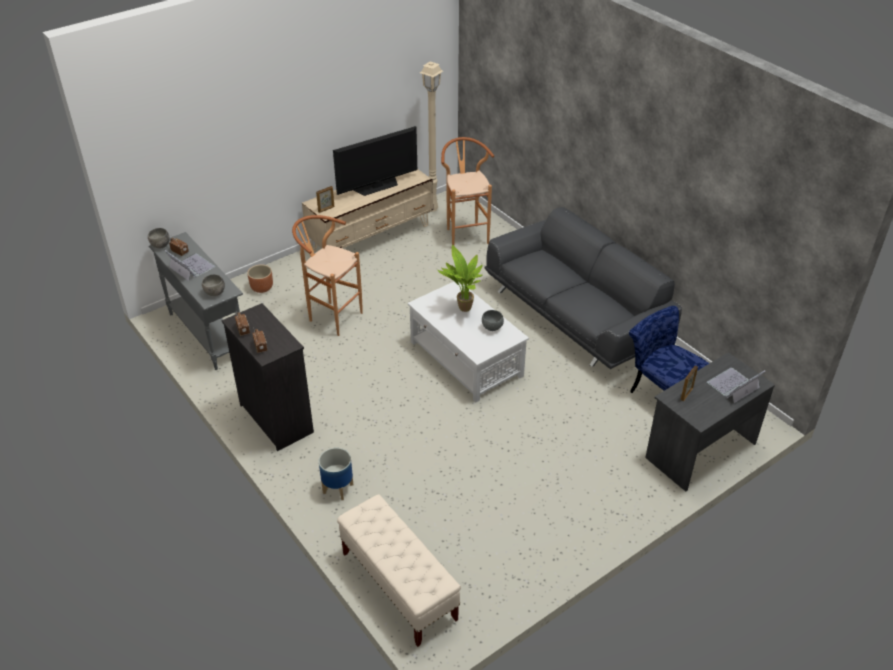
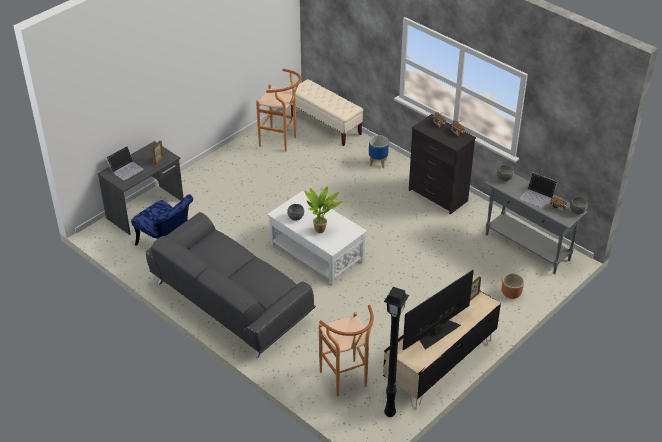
camera: 170 degrees right, 0 degrees up
(331, 316) = (438, 275): brown stool -> brown stool (281, 142)
(433, 209) = (389, 413): beige floor lamp -> black floor lamp

